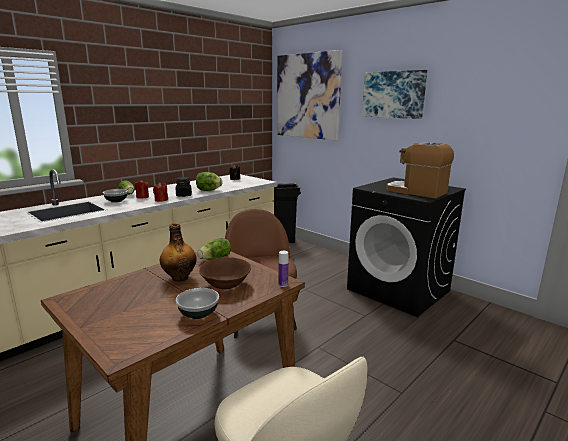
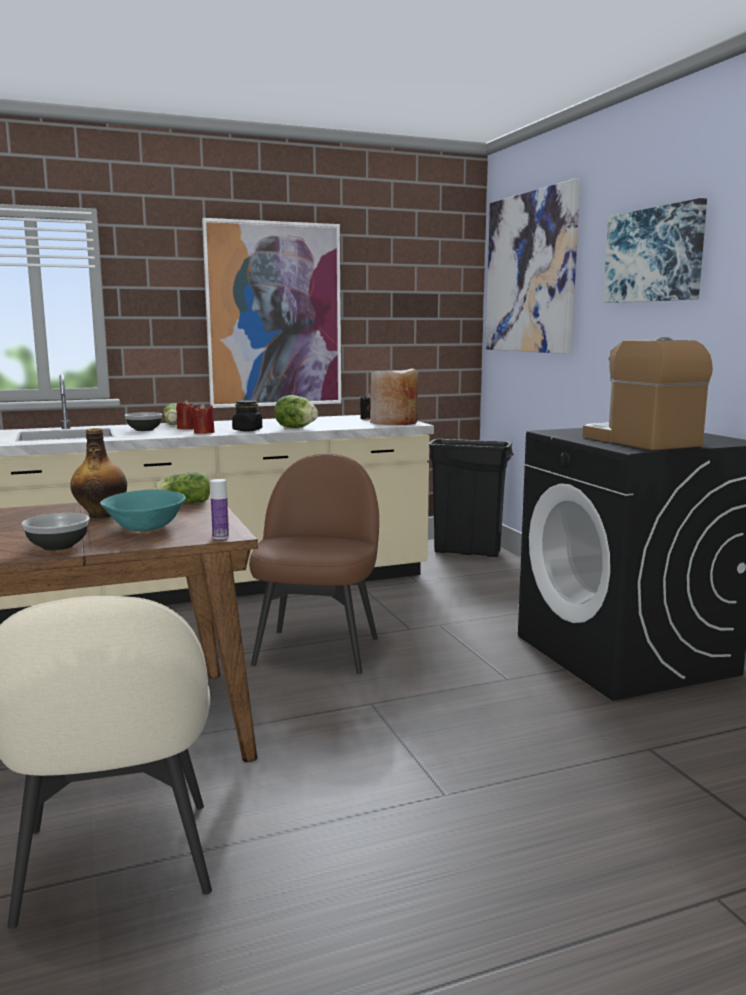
camera: 25 degrees right, 5 degrees down
(170, 120) = (274, 315): none -> picture
(225, 284) = (144, 527): brown bowl -> turquoise bowl
(253, 181) = (394, 422): none -> beige vase

